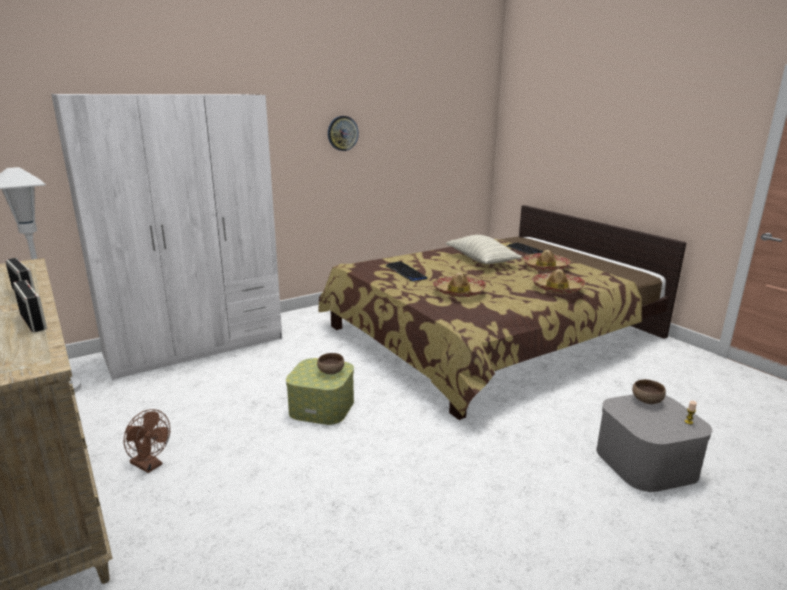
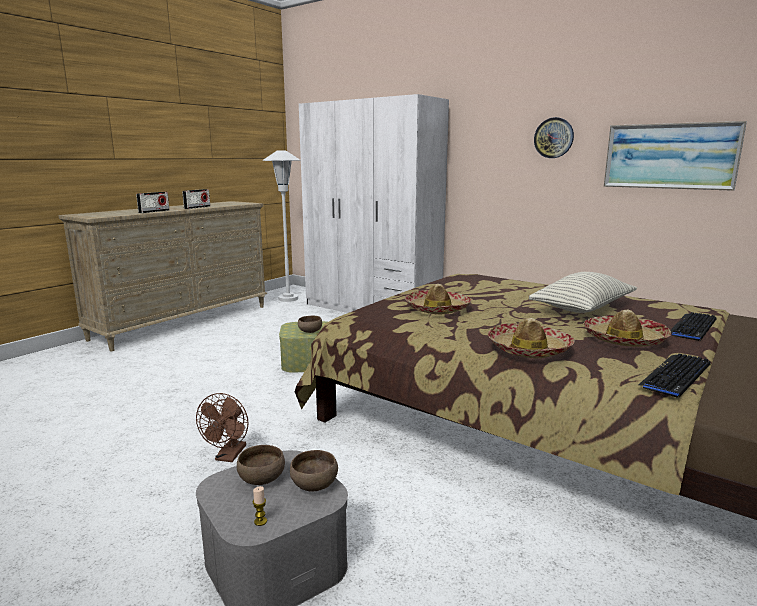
camera: 70 degrees right, 5 degrees down
(150, 465) = (213, 334): brown fan -> brown fan (229, 456)
(405, 272) = (473, 288): keyboard -> keyboard (675, 376)
(416, 145) = (670, 156): none -> picture
(641, 418) = (261, 478): none -> brown bowl

